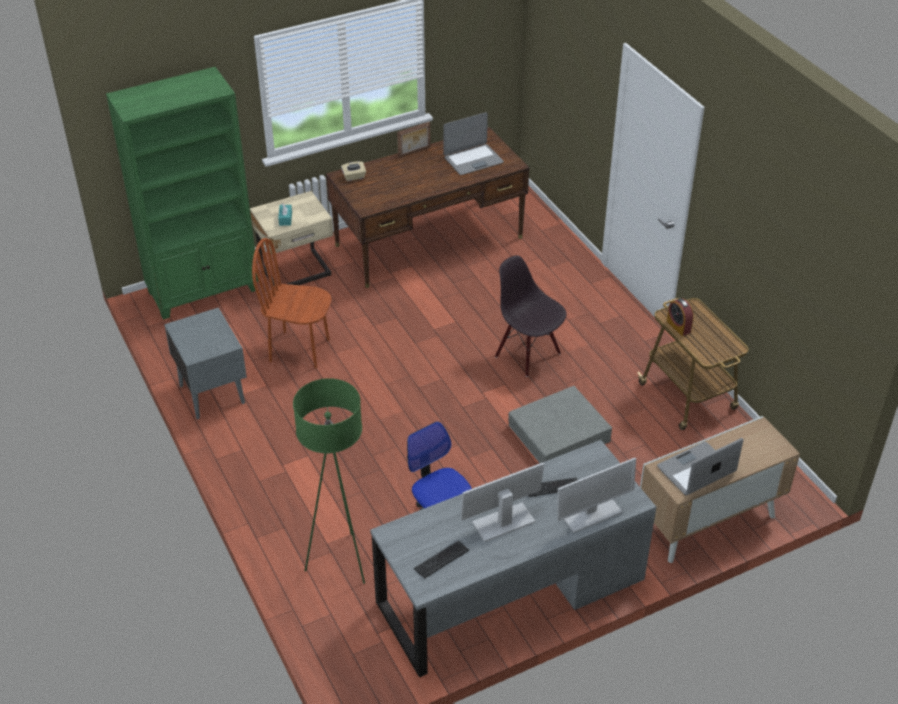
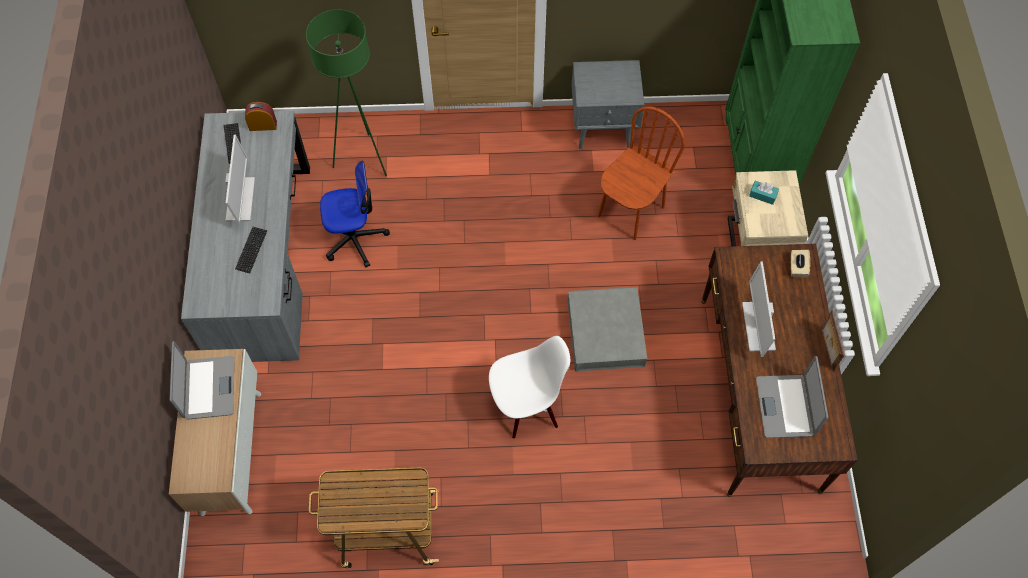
camera: 115 degrees right, 20 degrees up
(528, 354) = (527, 406): black chair -> white chair
(559, 433) = (406, 381): grey storage box -> grey storage box (605, 333)
(590, 514) = (207, 265): monitor -> monitor (758, 326)
(678, 326) = (392, 482): alarm clock -> alarm clock (263, 125)

